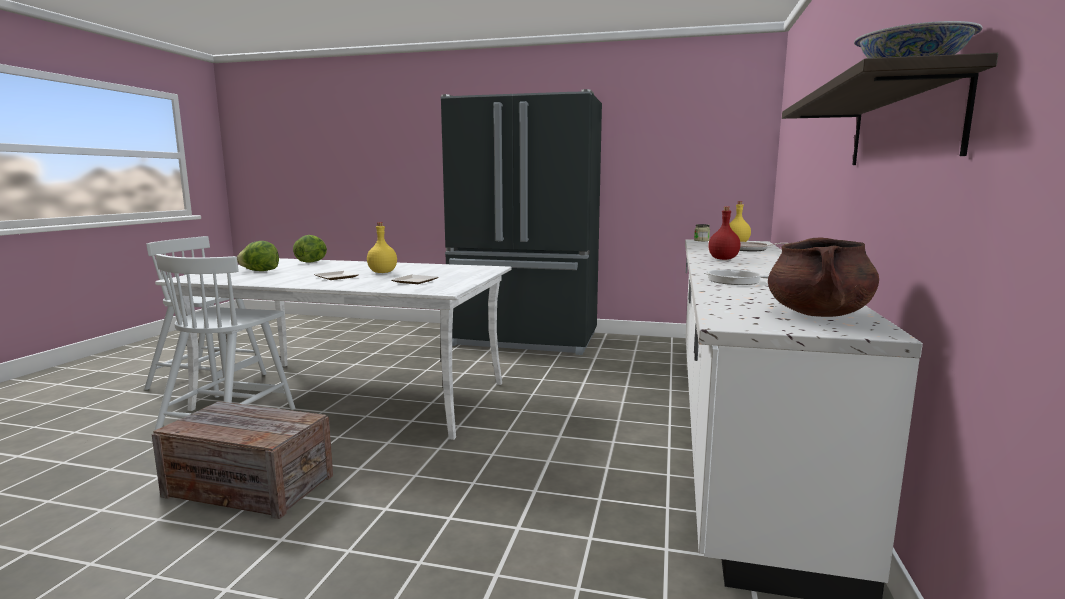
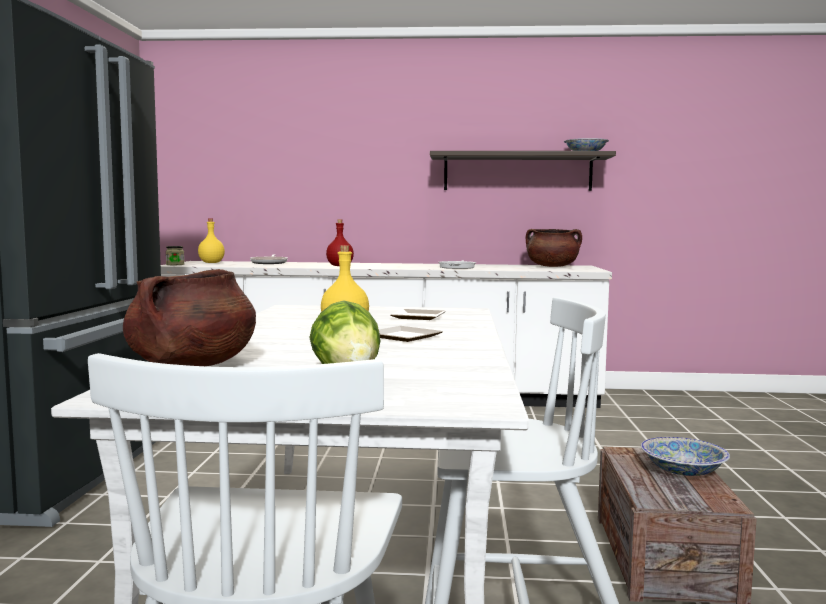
camera: 100 degrees left, 5 degrees down
(240, 429) = (683, 471): none -> bowl
(312, 262) = (192, 365): lettuce -> brown cooking pot

